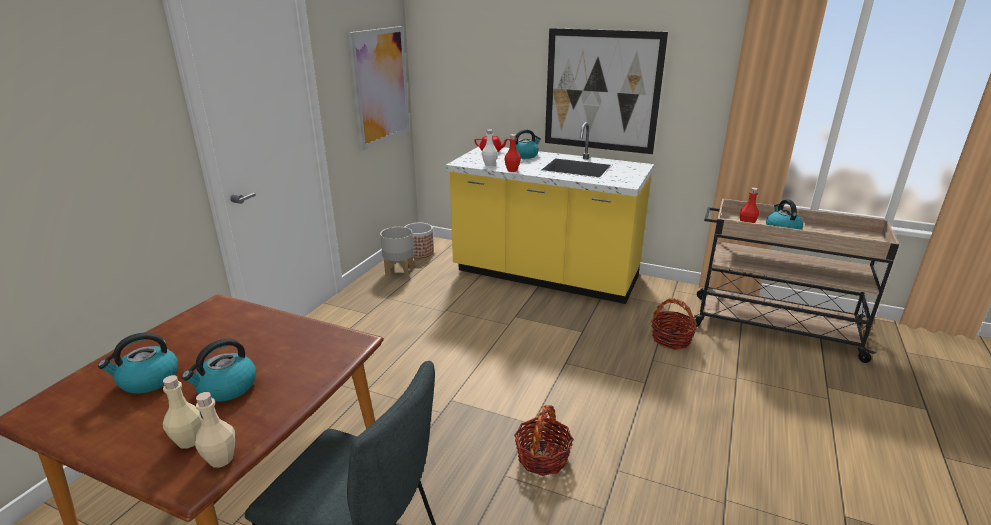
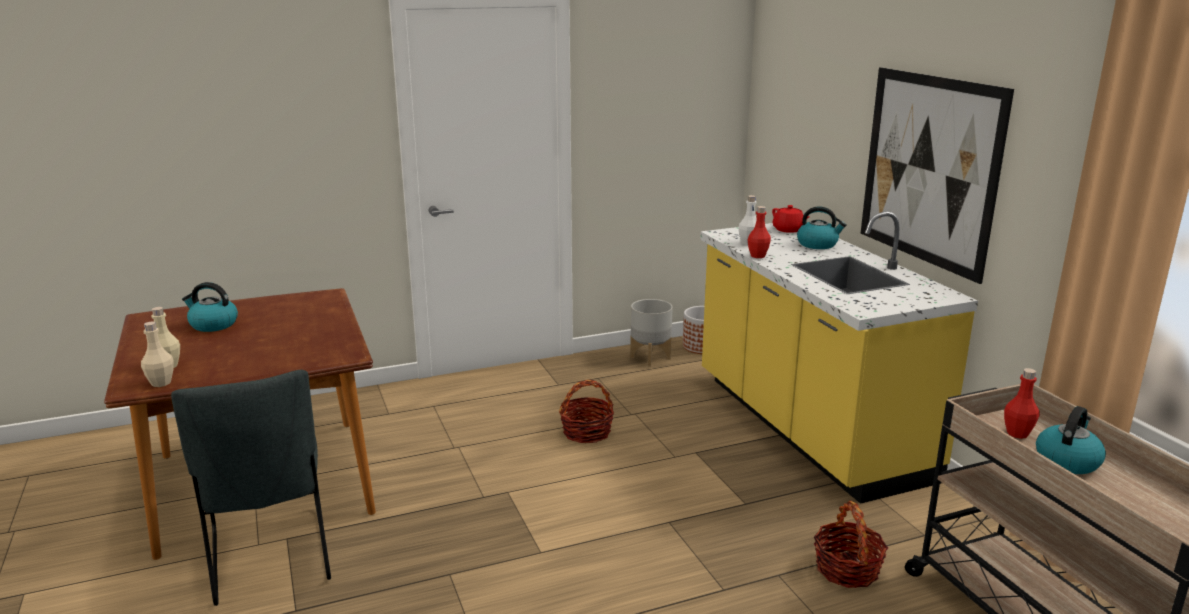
camera: 45 degrees right, 5 degrees down
(227, 388) = (234, 347): kettle -> none
(380, 86) = (685, 121): picture -> none
(542, 457) = (502, 582): basket -> basket (586, 432)

